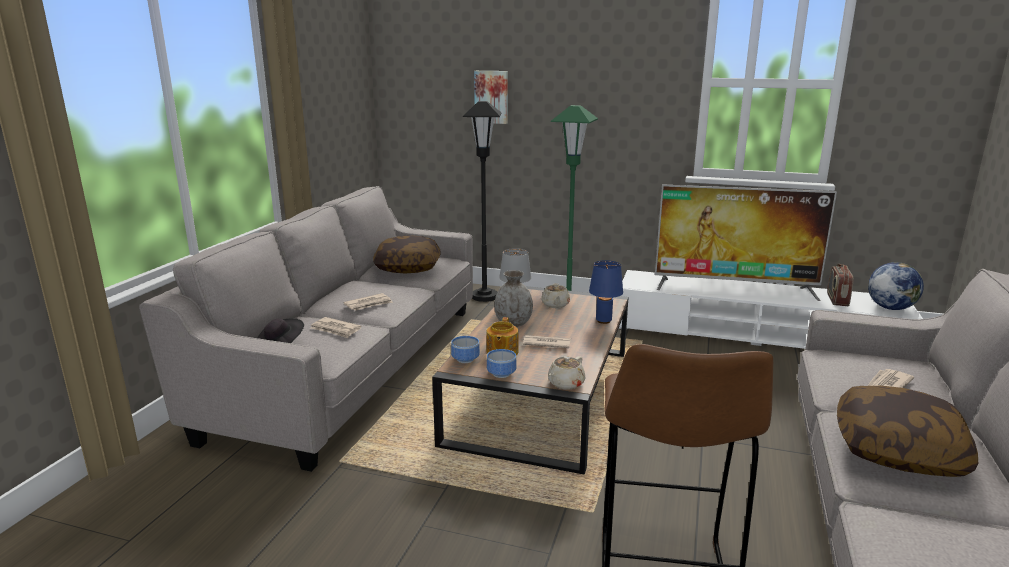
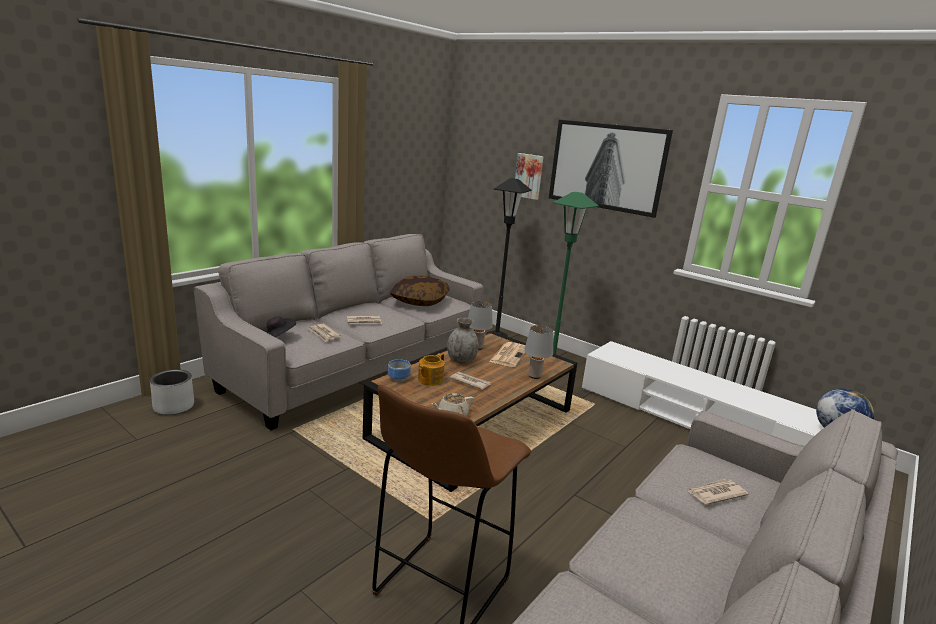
camera: 20 degrees right, 0 degrees up
(146, 481) = (174, 406): none -> grey planter
(503, 374) = (414, 395): bowl -> none
(555, 305) = (509, 354): beige teapot -> newspaper
(590, 73) = (607, 166): none -> picture
(603, 320) = (535, 376): blue table lamp -> grey table lamp
(734, 288) = (693, 378): television -> none
(837, 299) = (787, 412): radio -> none
(898, 450) = (657, 547): pillow -> none

